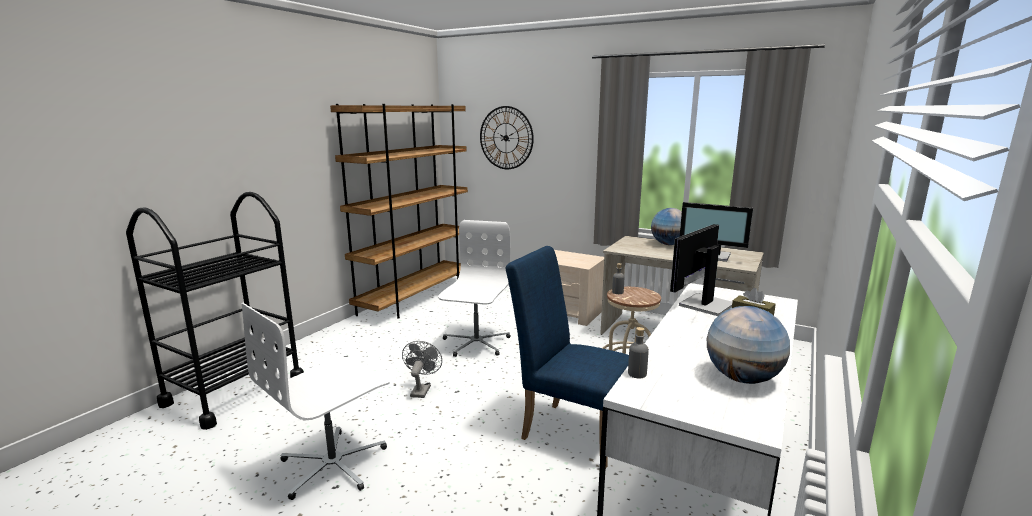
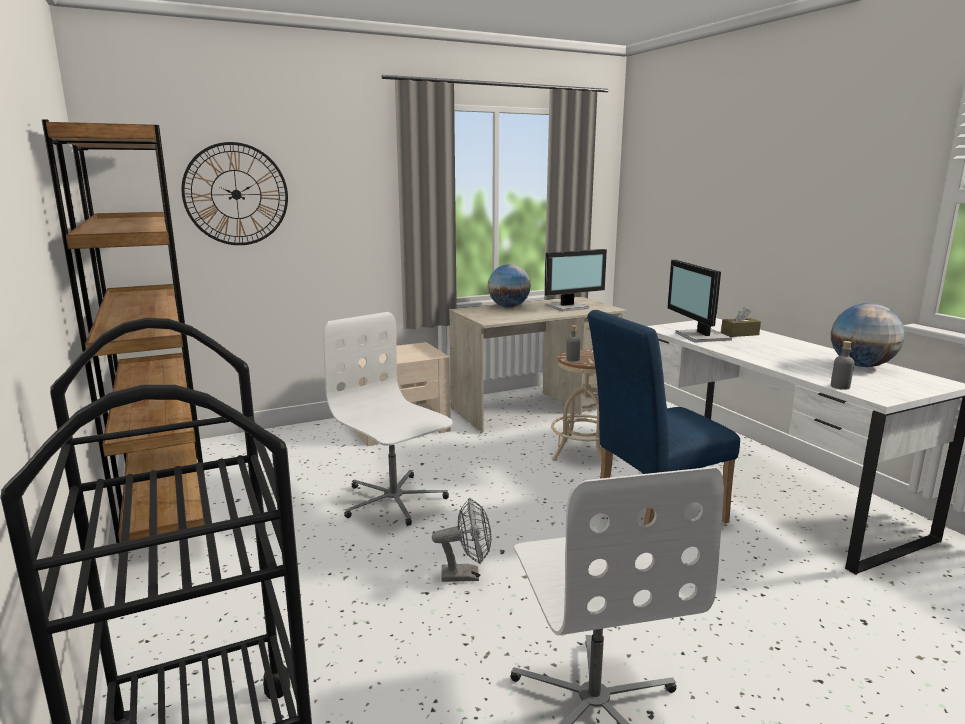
camera: 55 degrees left, 0 degrees up
(421, 389) = (467, 575): grey fan -> grey fan turned 135 degrees clockwise

